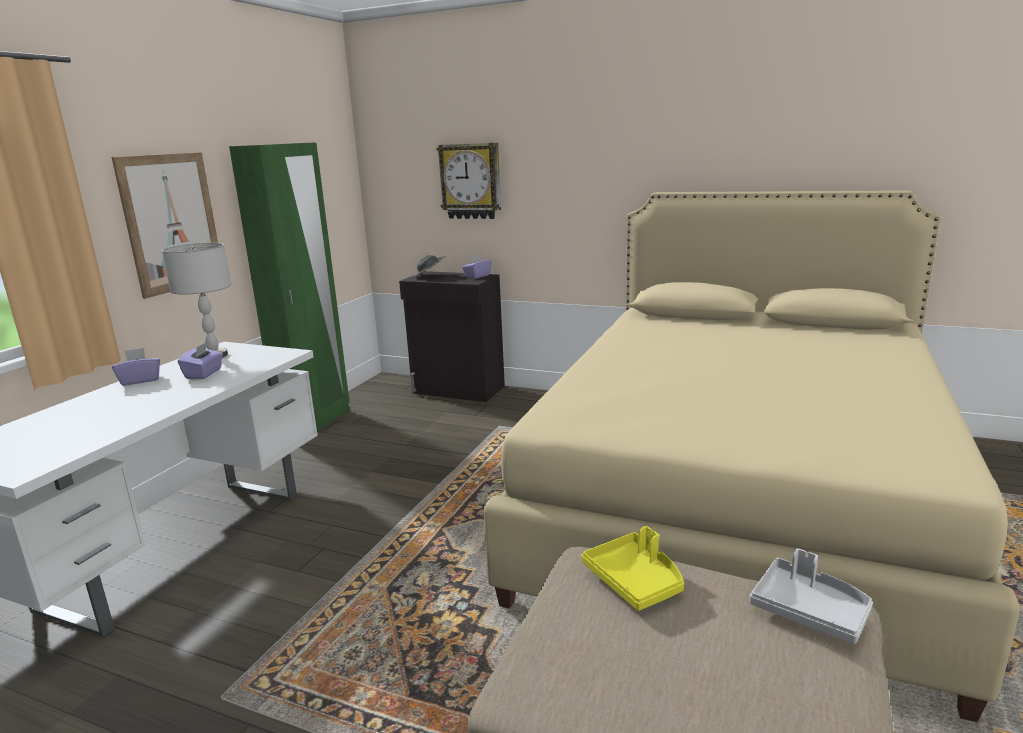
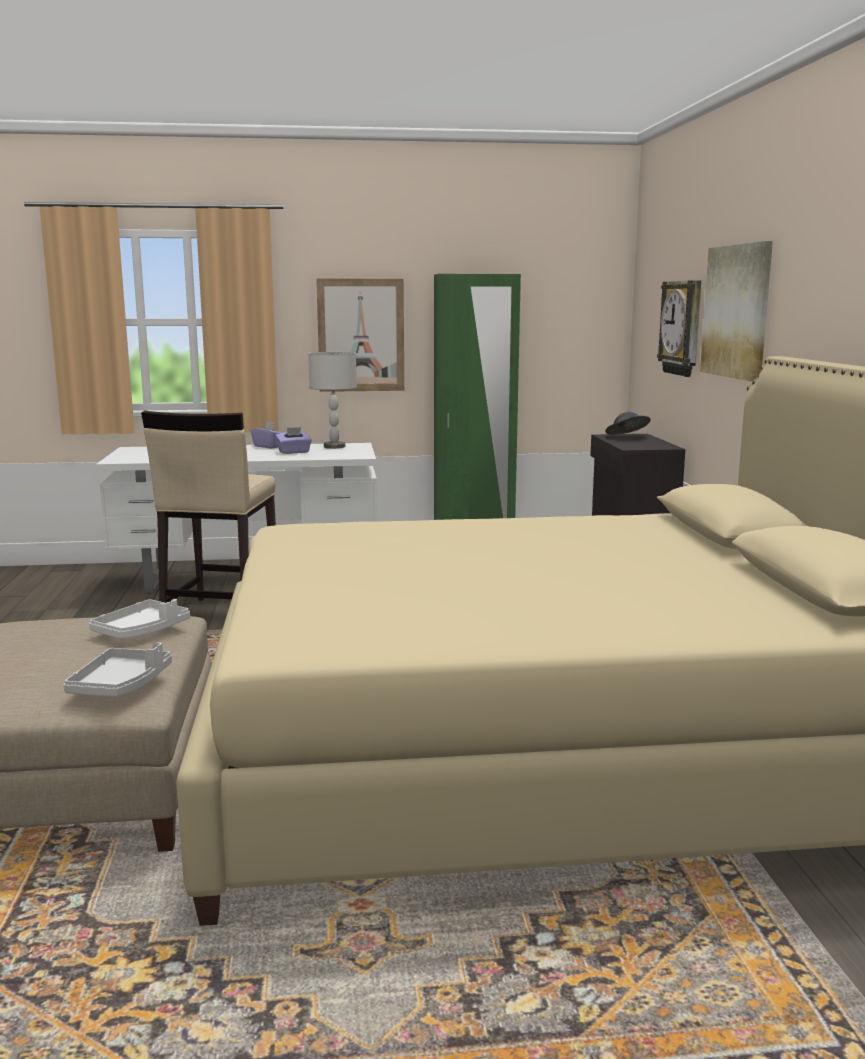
camera: 60 degrees right, 5 degrees down
(278, 589) = (221, 616): none -> beige stool
(477, 276) = (659, 445): purple tissue box -> none
(563, 164) = (737, 311): none -> picture
(635, 581) = (142, 631): yellow tray -> white tray

